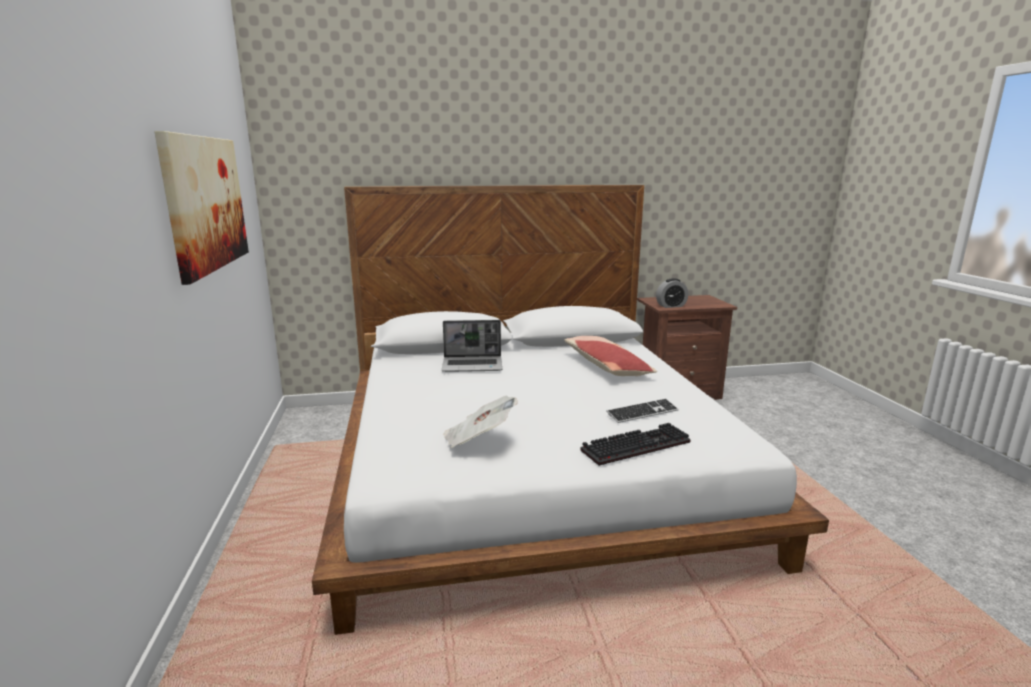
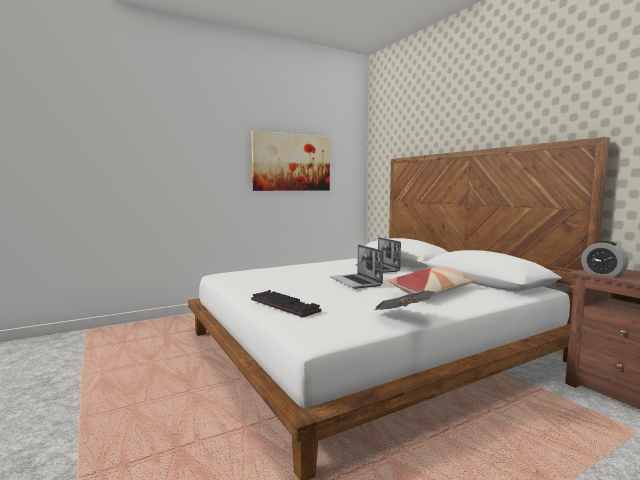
camera: 70 degrees right, 10 degrees down
(478, 439) = (265, 277): newspaper -> newspaper (403, 316)
(545, 389) = (356, 282): none -> laptop
(642, 412) = (345, 304): keyboard -> none

